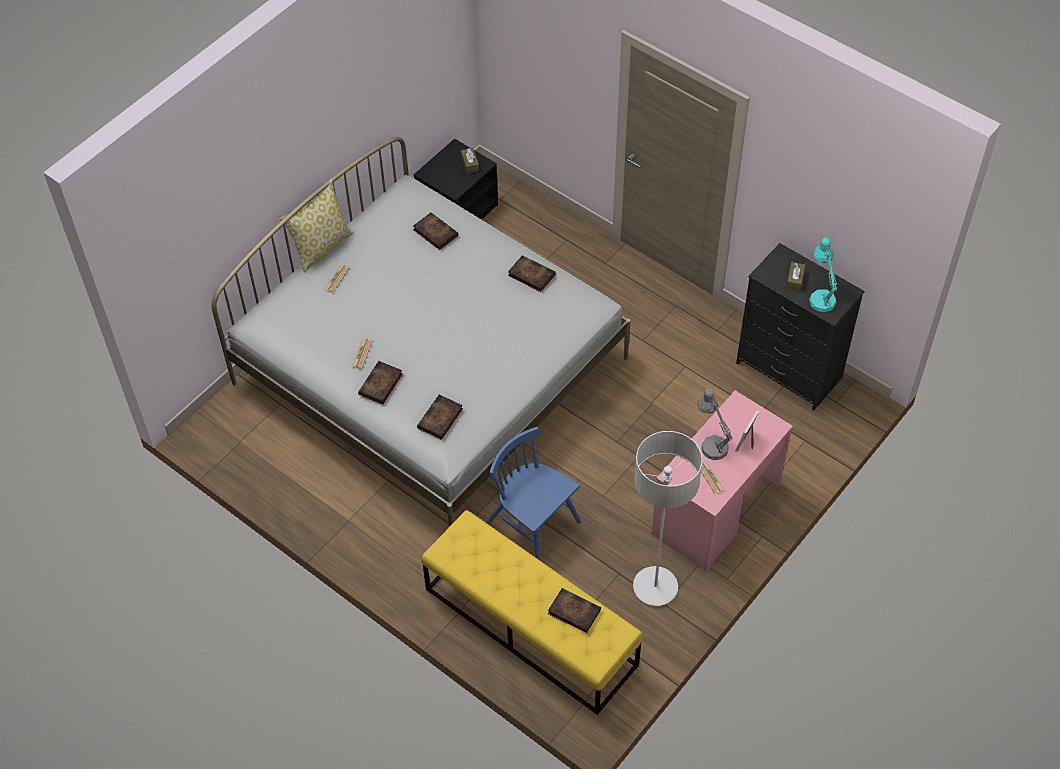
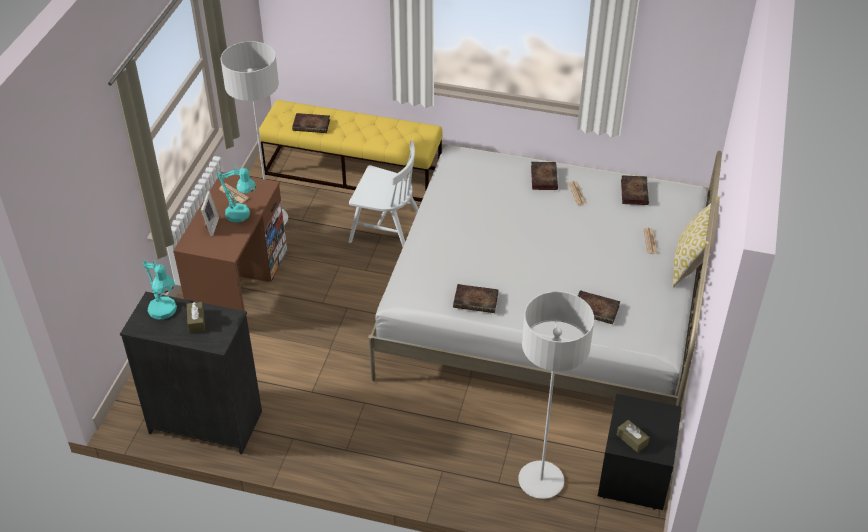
camera: 155 degrees right, 10 degrees down
(440, 420) = (477, 170): book -> book (633, 191)
(533, 230) = (541, 481): none -> grey floor lamp
(533, 524) = (386, 230): blue chair -> white chair
(711, 444) = (241, 216): grey table lamp -> turquoise table lamp
(716, 509) = (239, 285): pink desk -> brown desk

